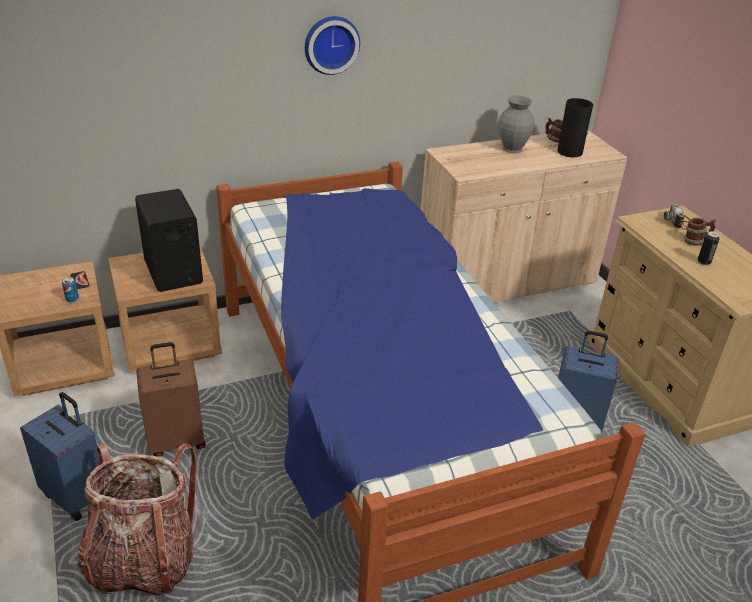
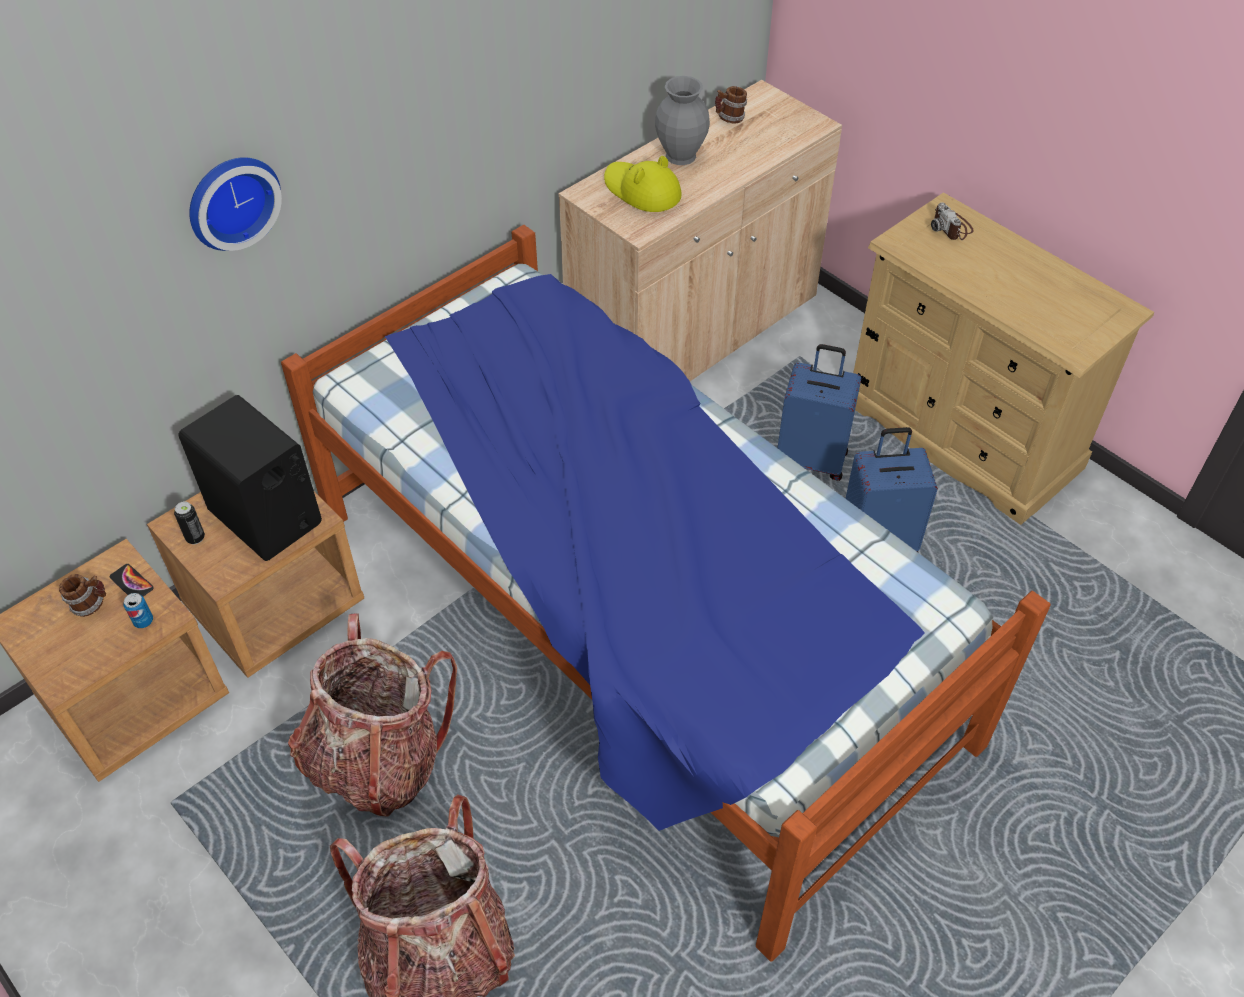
camera: 20 degrees left, 15 degrees up
(76, 496) = (290, 897): blue suitcase -> blue suitcase (812, 459)
(176, 440) = (378, 760): brown suitcase -> backpack
(330, 44) = (404, 97): wall clock -> wall clock (231, 200)
(477, 158) = (642, 190): none -> yellow hat
(570, 151) = (761, 137): vase -> none
(695, 242) = (984, 258): mug -> mug (90, 604)
(703, 262) = (1008, 293): can -> can (195, 538)

